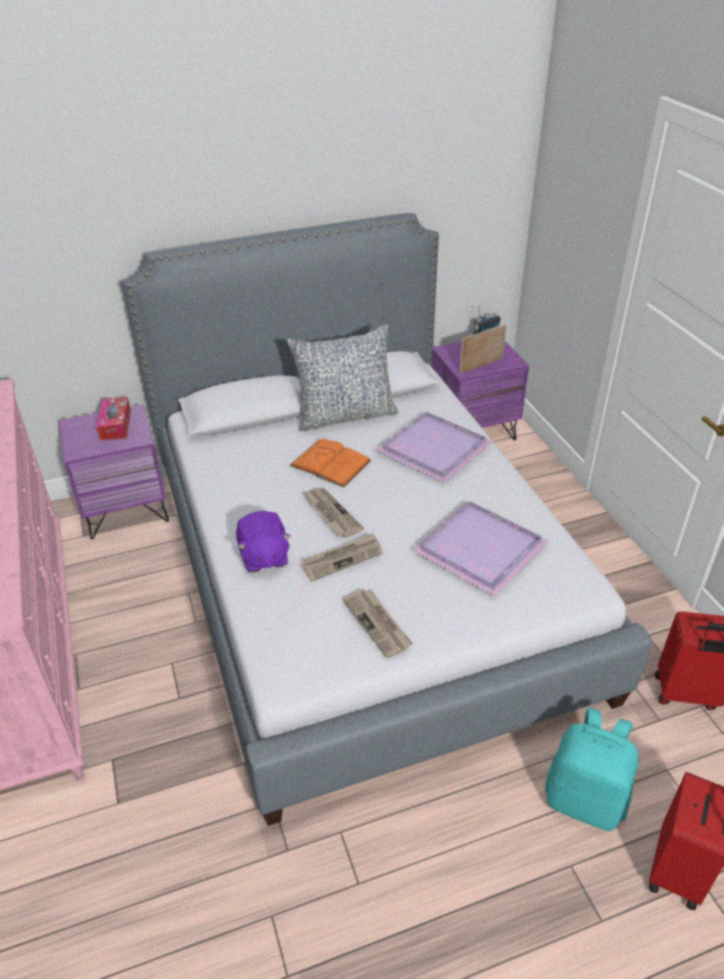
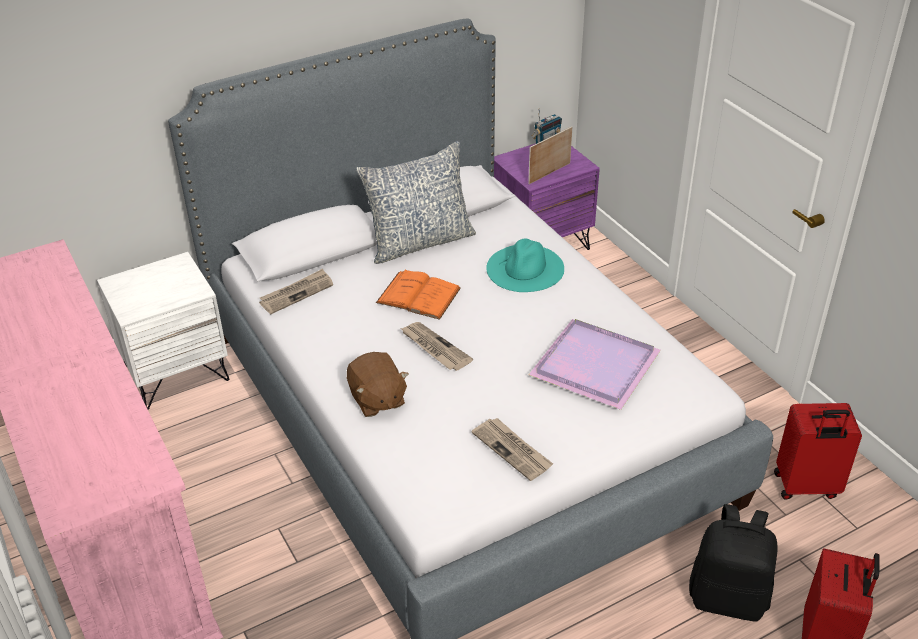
camera: 10 degrees left, 0 degrees up
(115, 425) = (165, 278): tissue box -> none
(126, 509) = (176, 372): purple nightstand -> white nightstand
(263, 556) = (377, 399): purple plush toy -> brown plush toy
(342, 558) = (459, 391): newspaper -> newspaper (296, 293)
(436, 448) = (525, 268): purple tray -> turquoise hat
(585, 799) = (728, 597): turquoise backpack -> black backpack

